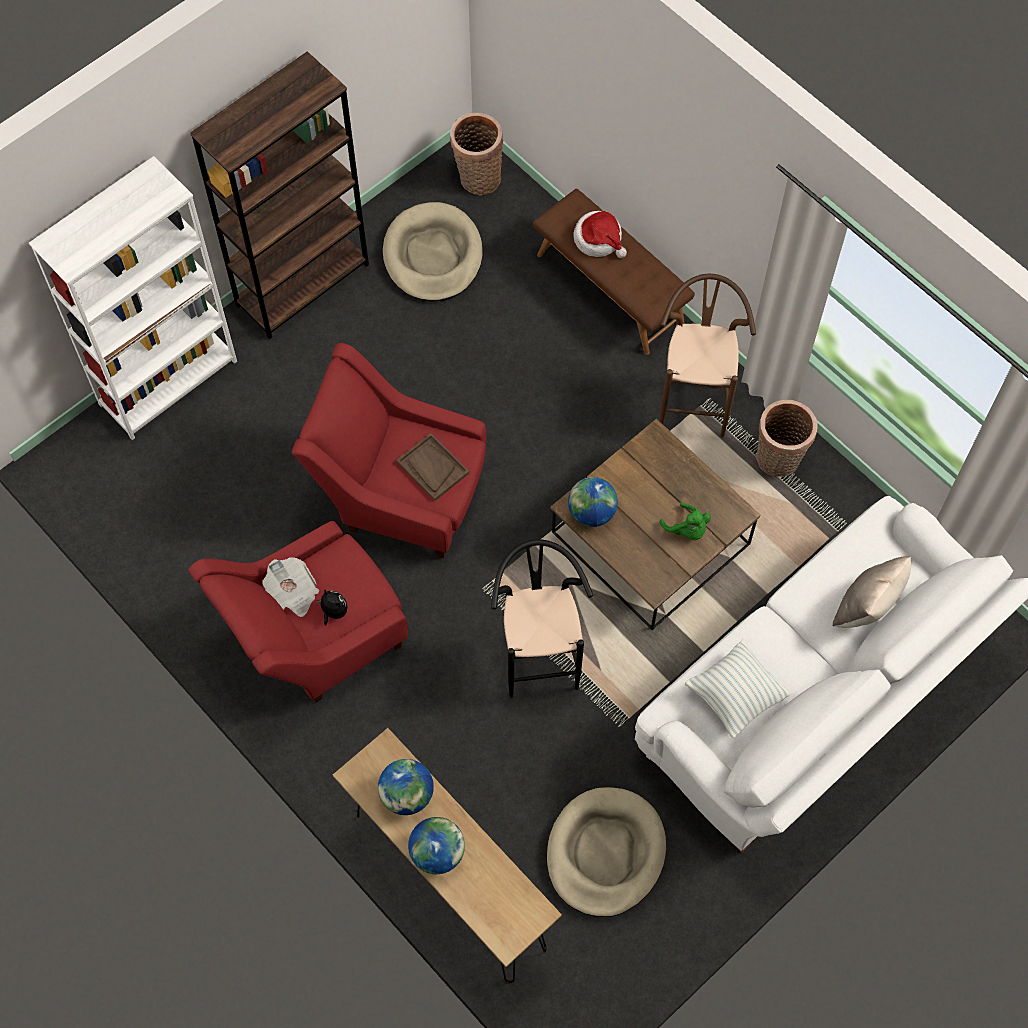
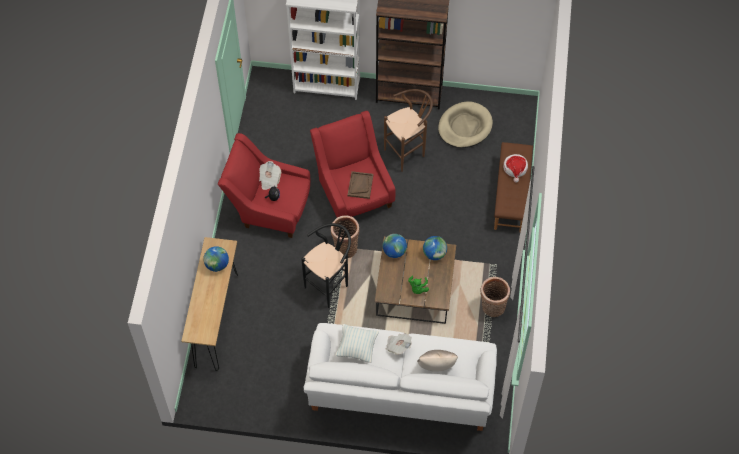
camera: 50 degrees right, 5 degrees down
(437, 852) = (204, 290): globe -> globe (434, 254)
(477, 178) = (515, 115): basket -> basket (345, 247)
(605, 853) = (271, 363): beige dog bed -> none
(693, 401) = (489, 260): brown stool -> brown stool (408, 152)
(783, 633) = (398, 346): none -> newspaper

